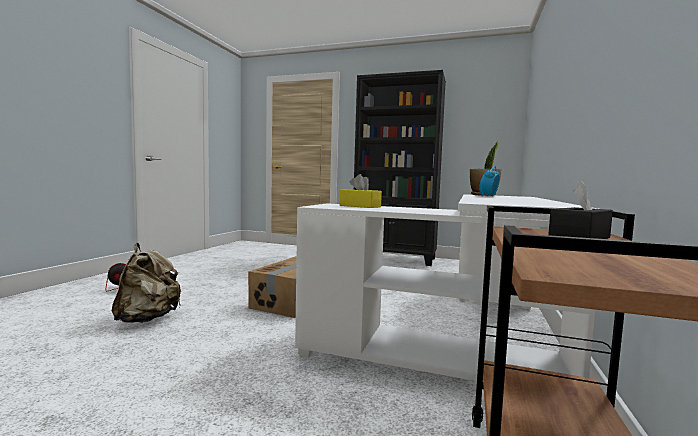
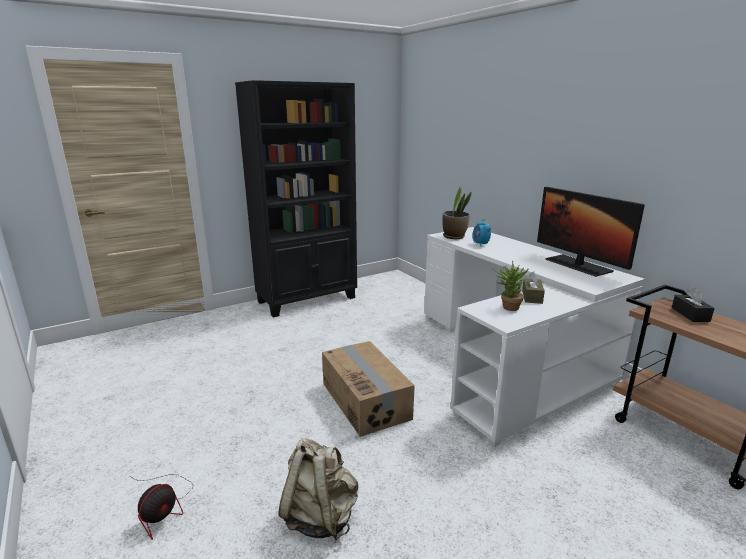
camera: 50 degrees left, 15 degrees up
(360, 206) = (507, 307): yellow tissue box -> potted plant
(408, 208) = (532, 297): none -> brown tissue box
(542, 202) = (578, 265): none -> monitor

